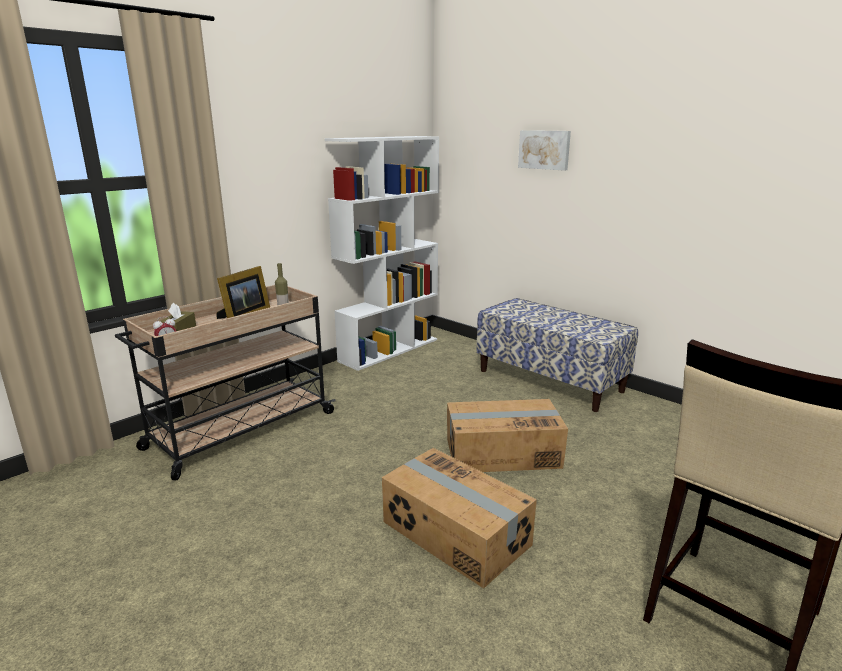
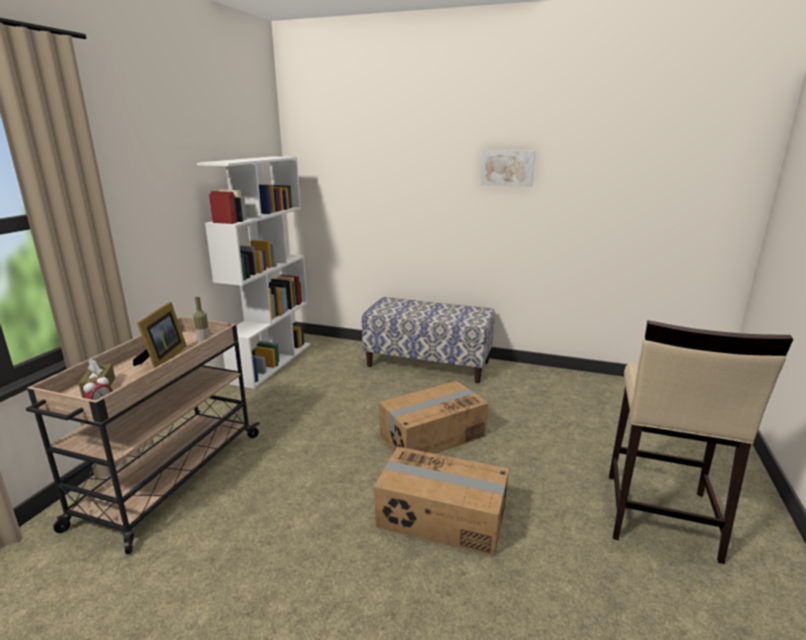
camera: 25 degrees left, 0 degrees up
(544, 149) = (398, 167): picture -> picture (507, 168)

